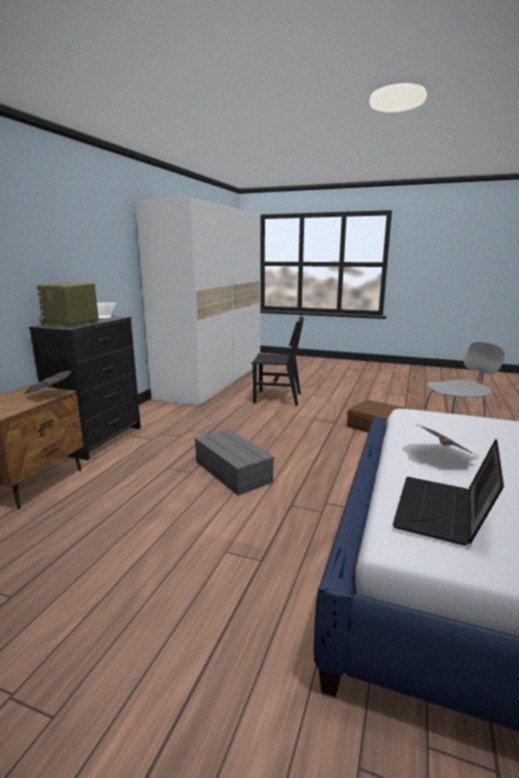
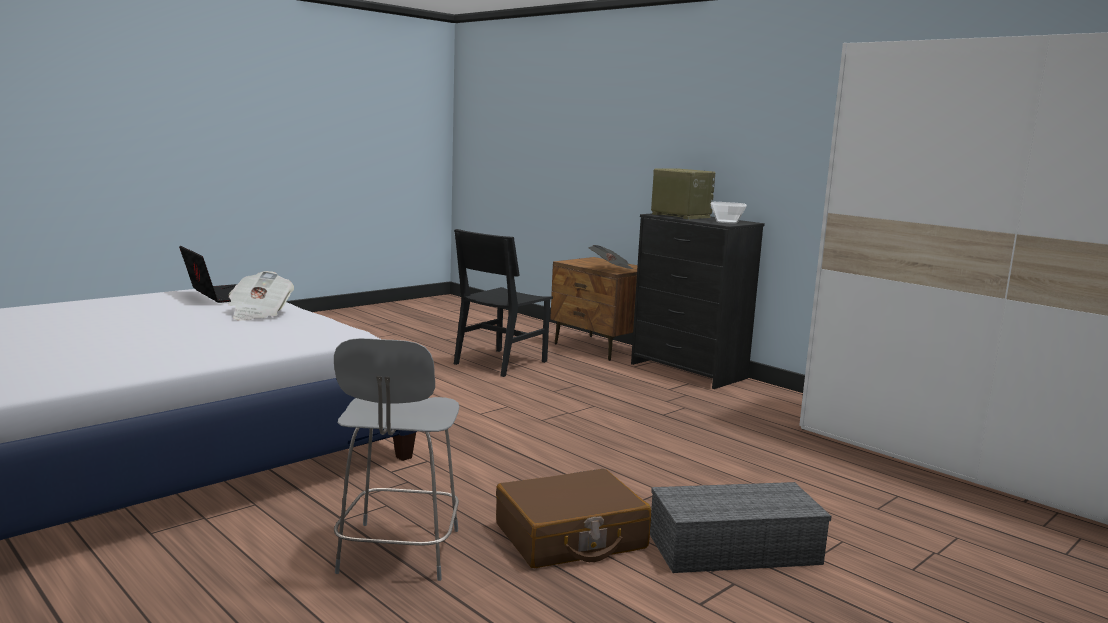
camera: 115 degrees right, 5 degrees down
(231, 471) = (533, 405): grey storage box -> grey storage box (735, 548)
(277, 398) = (828, 498): black chair -> black chair (500, 362)

